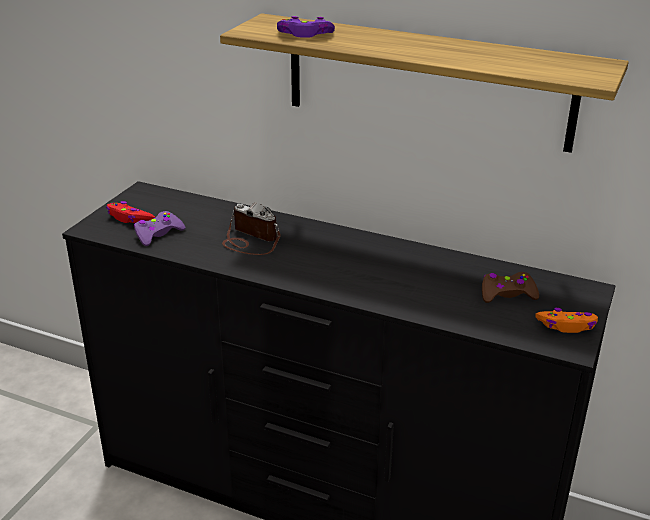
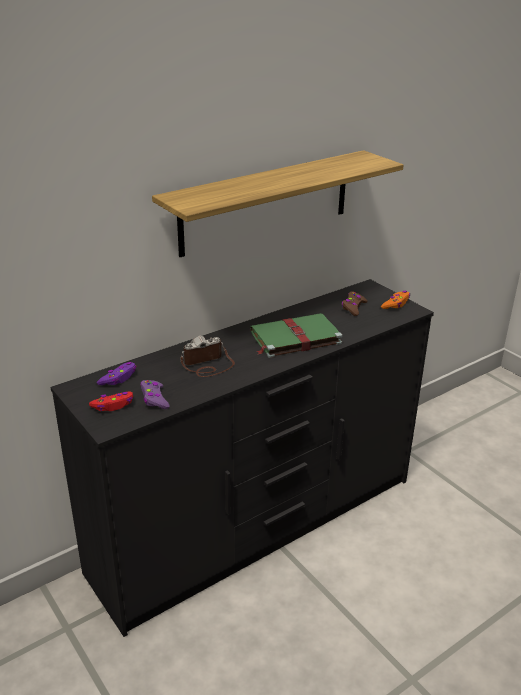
camera: 60 degrees left, 0 degrees up
(305, 35) = (225, 195): purple game controller -> purple game controller (118, 378)
(370, 274) = (294, 338): none -> green book

